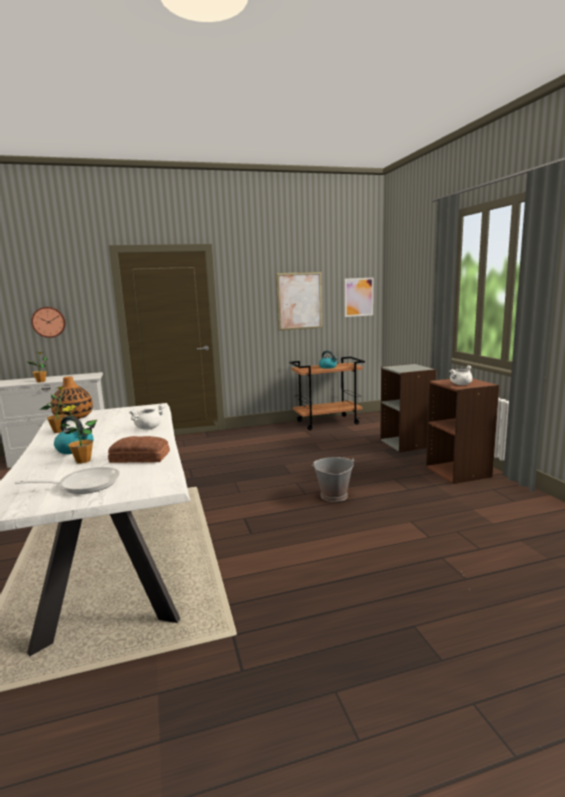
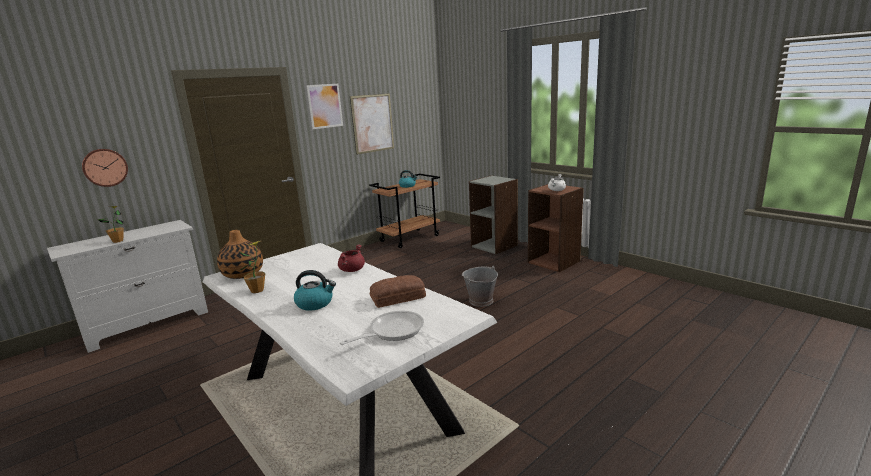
camera: 25 degrees left, 5 degrees up
(83, 460) = (346, 312): potted plant -> none
(148, 428) = (352, 270): white cooking pot -> red cooking pot
(358, 297) = (421, 116): picture -> picture (325, 106)

